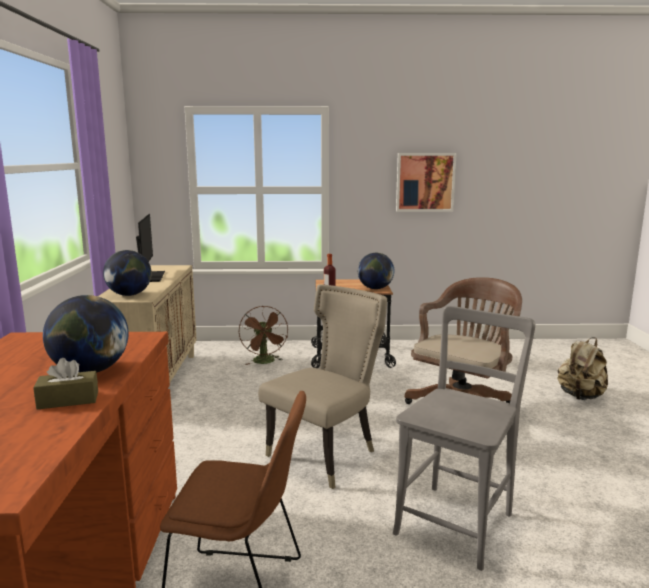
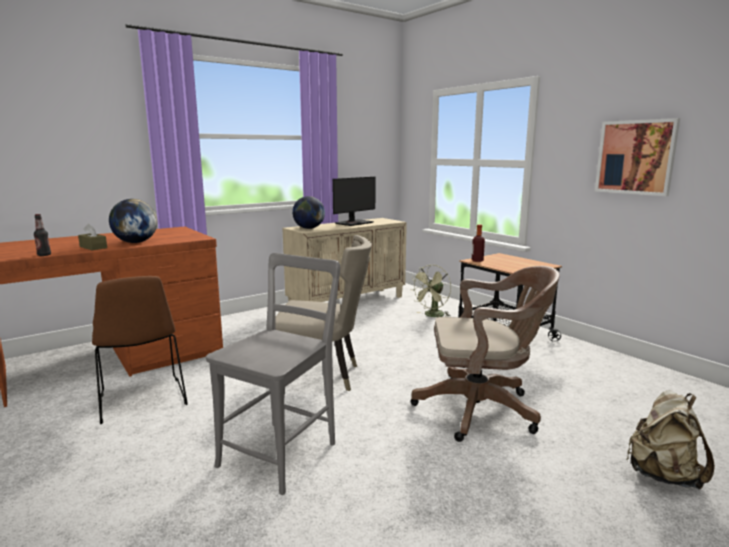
camera: 55 degrees right, 0 degrees up
(62, 440) = (44, 255): none -> bottle
(265, 362) = (432, 316): brown fan -> green fan
(375, 288) = (520, 269): globe -> none
(457, 520) = (282, 451): grey chair -> grey chair turned 60 degrees counterclockwise

